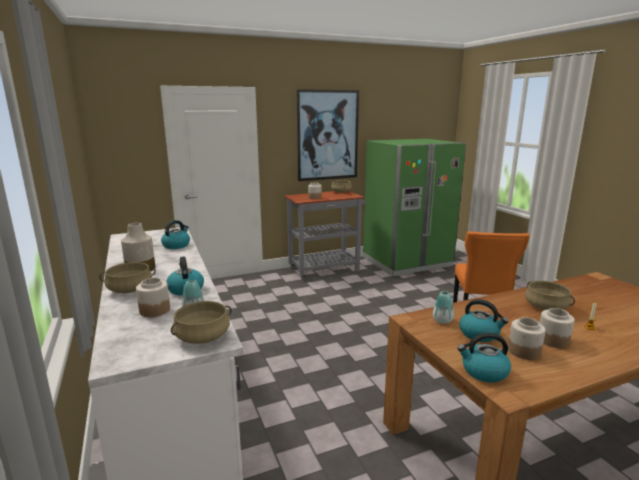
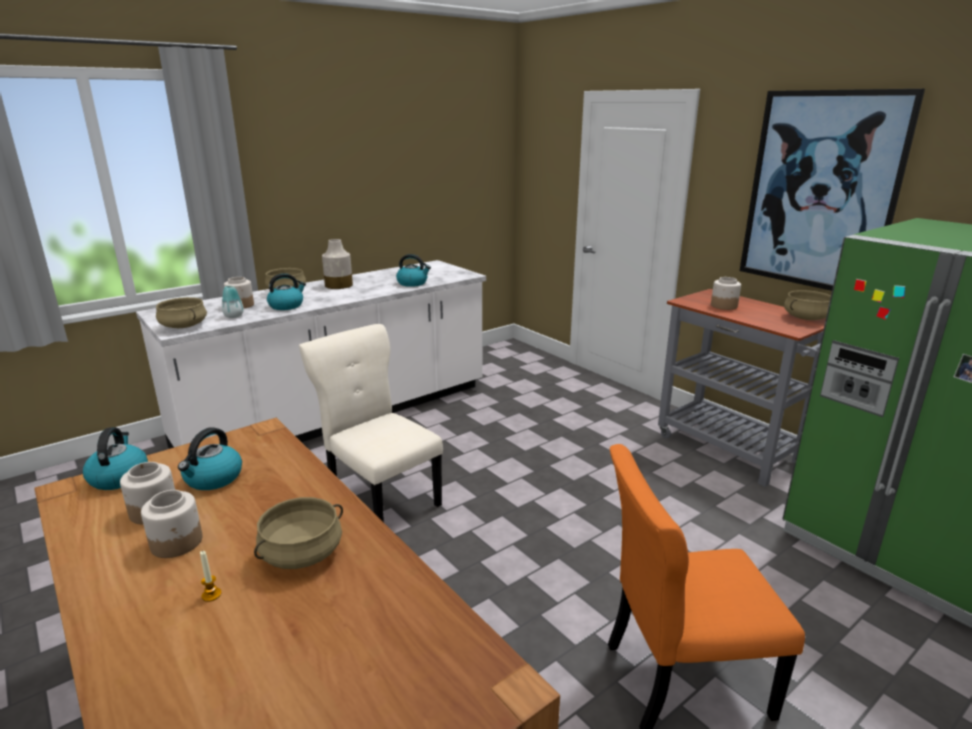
camera: 75 degrees right, 5 degrees up
(324, 379) = (381, 499): none -> beige chair
(442, 321) = (258, 452): vase -> none

